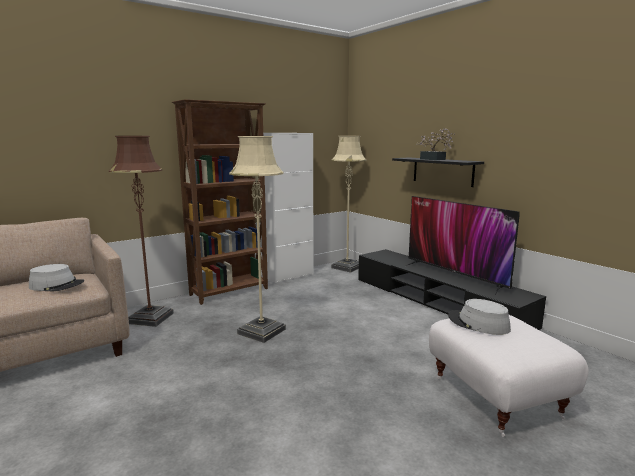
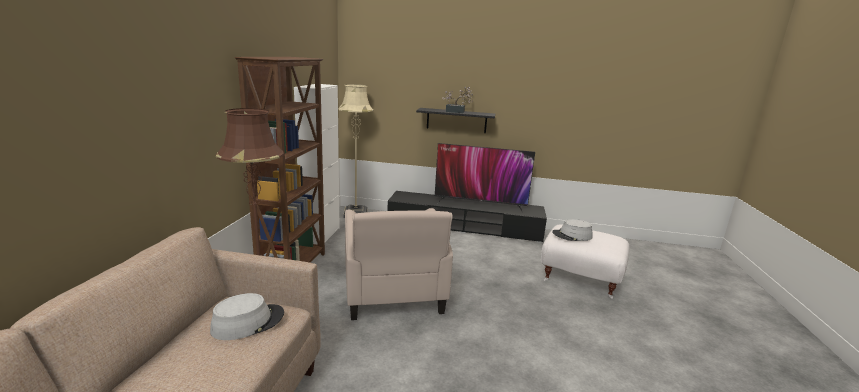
camera: 45 degrees left, 5 degrees up
(261, 331) = (393, 294): beige floor lamp -> beige armchair

